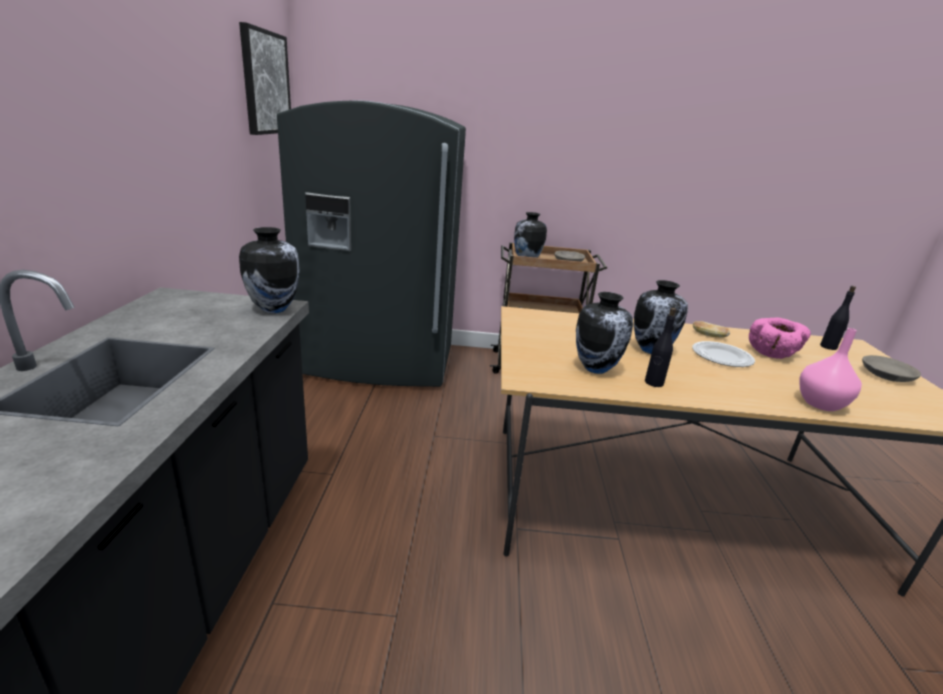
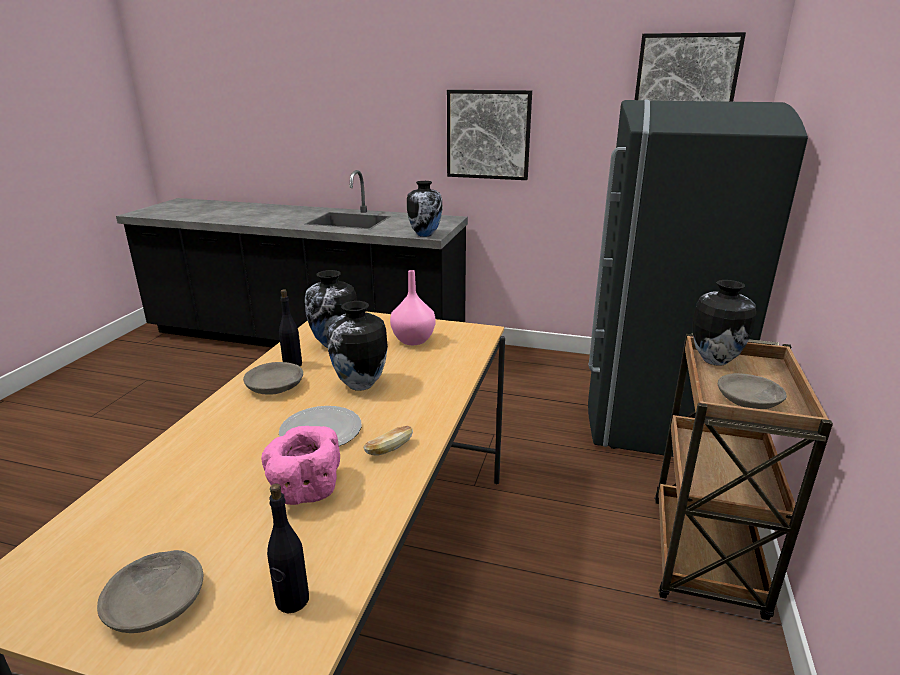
camera: 105 degrees right, 0 degrees up
(153, 150) = (488, 135): none -> picture
(695, 383) = (275, 386): none -> grey bowl
(820, 403) = (176, 454): pink vase -> pink vase (414, 340)

